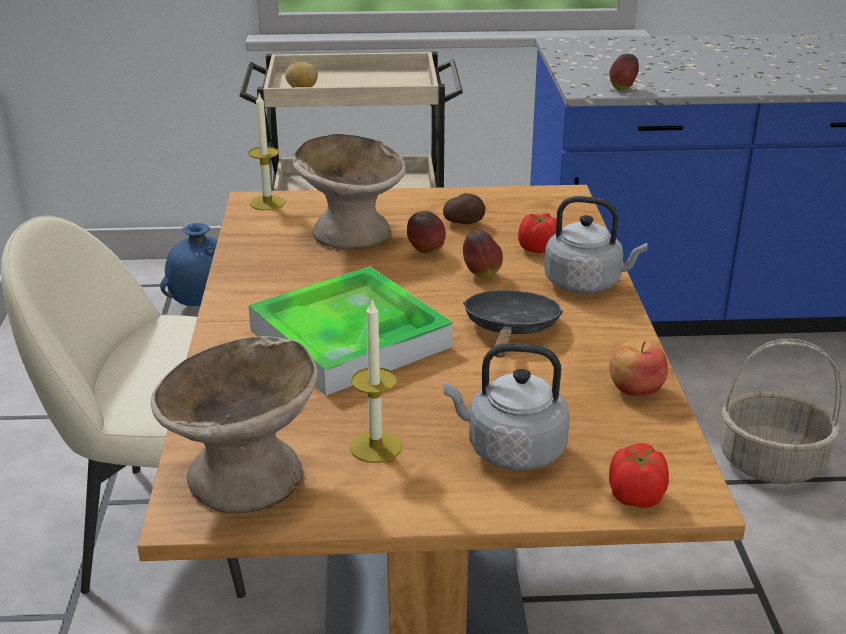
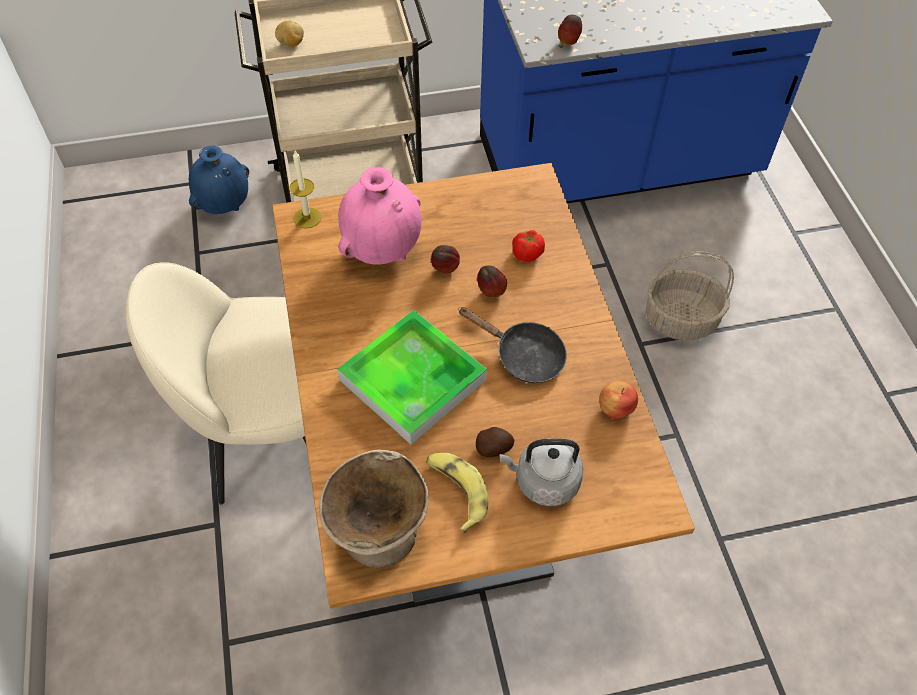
camera: 10 degrees left, 25 degrees up
(351, 232) = (383, 250): beige bowl -> pink vase
(376, 447) = (456, 491): candle -> banana
(464, 222) = (466, 227): potato -> potato (494, 449)
(510, 330) = (523, 356): black frying pan -> black frying pan turned 120 degrees clockwise
(586, 283) = (568, 294): grey kettle -> none
(635, 497) = (627, 514): tomato -> none

